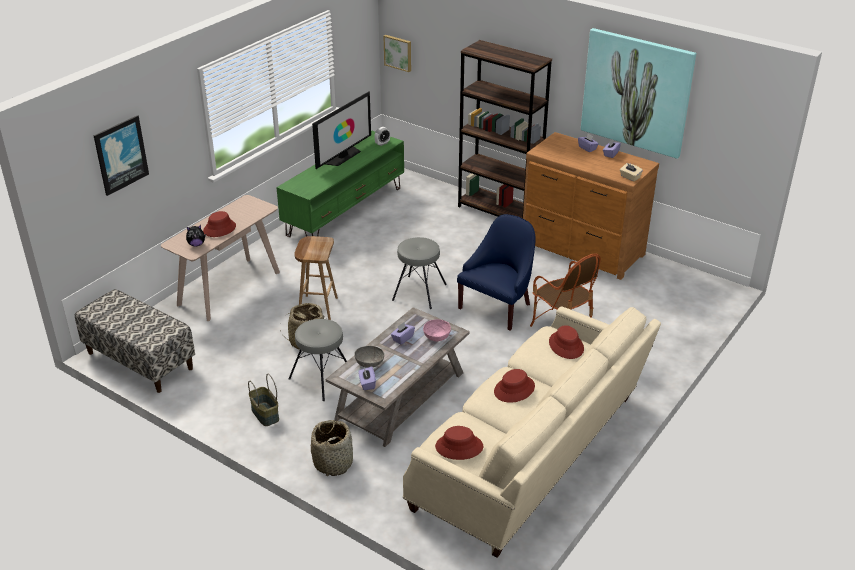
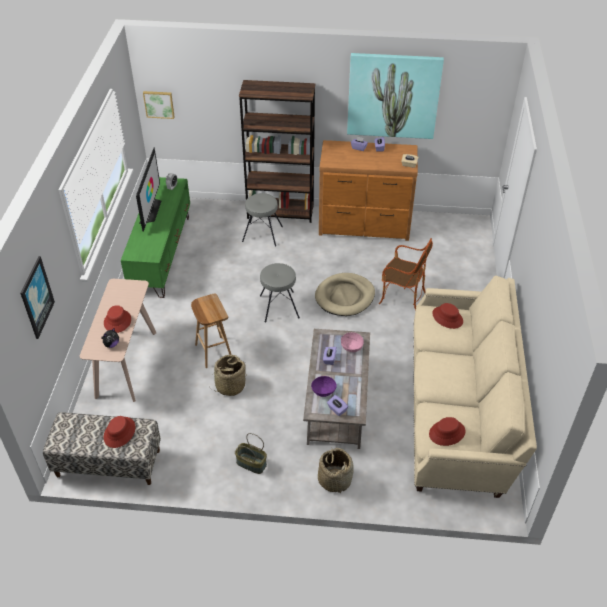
camera: 30 degrees left, 10 degrees up
(322, 379) = (268, 413): grey stool -> grey stool (262, 234)
(369, 363) = (323, 390): grey bowl -> purple bowl
(498, 307) = (345, 297): blue armchair -> beige dog bed
(514, 389) = (443, 369): red hat -> red hat (119, 432)

